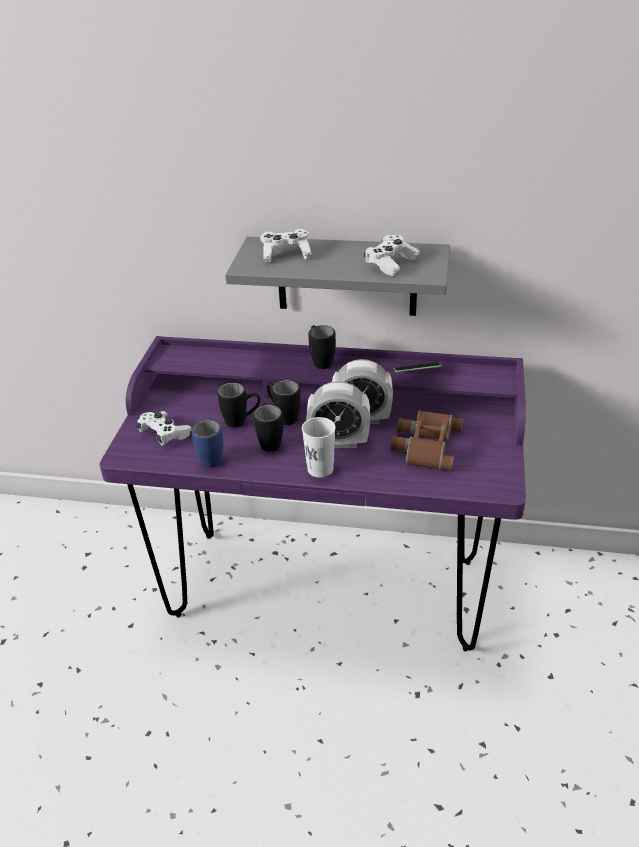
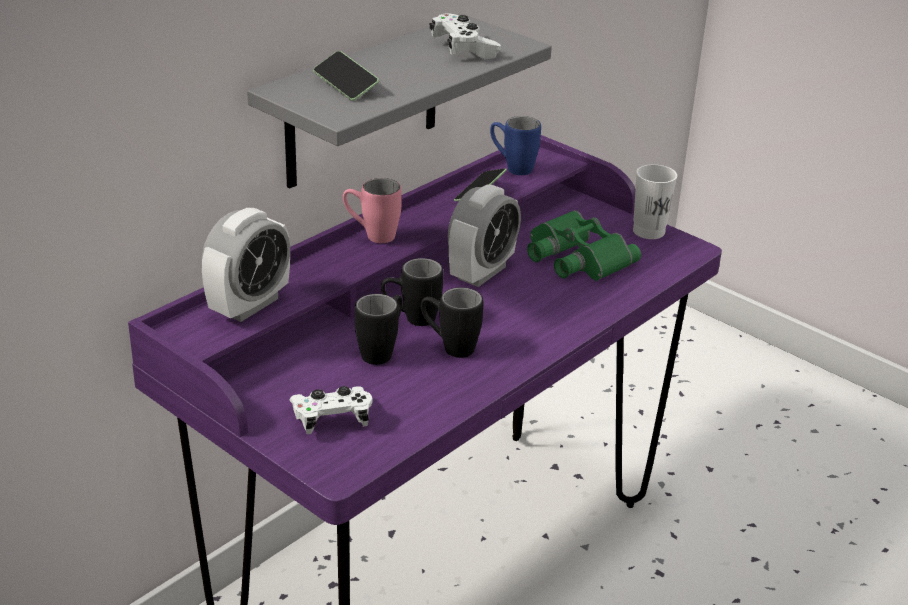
camera: 60 degrees left, 5 degrees down
(211, 456) = (430, 399): blue mug -> blue mug (512, 167)
(286, 254) = (345, 86): white game controller -> phone
(320, 361) = (371, 235): black mug -> pink mug
(320, 469) = (544, 334): white cup -> white cup (648, 231)
(339, 442) = (508, 303): alarm clock -> alarm clock (249, 305)
(425, 444) = (575, 257): brown binoculars -> green binoculars

